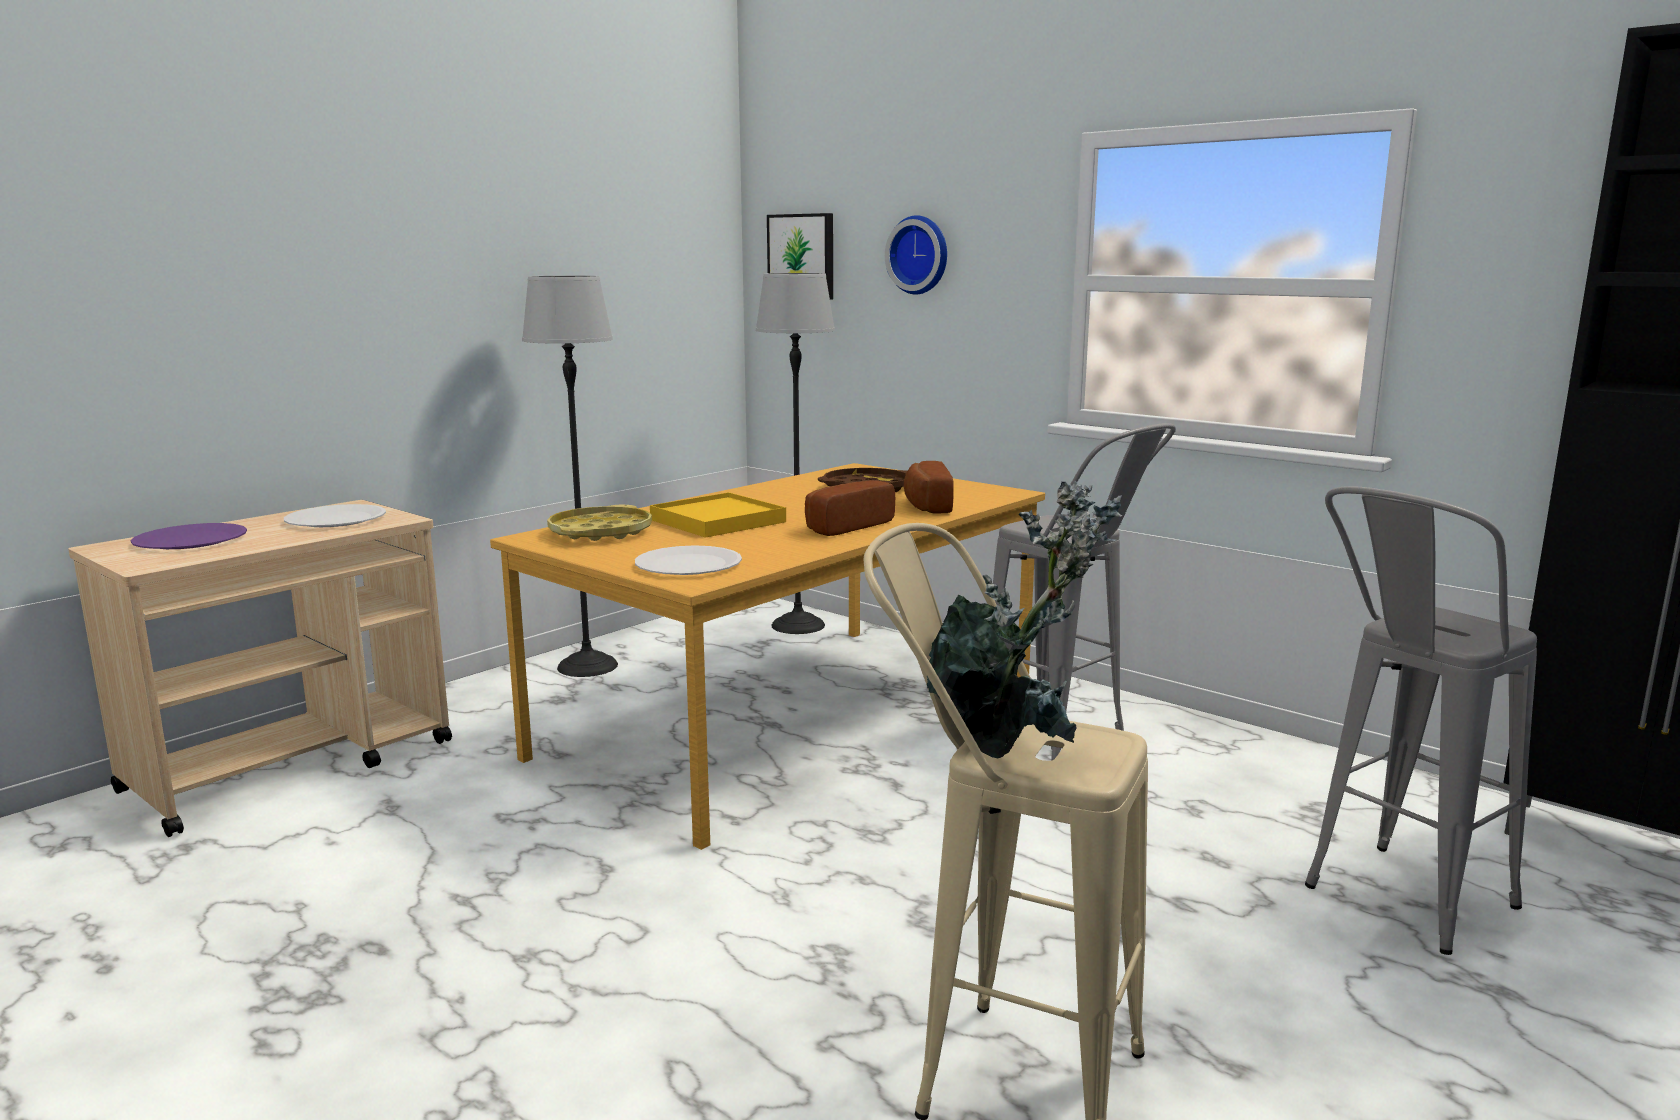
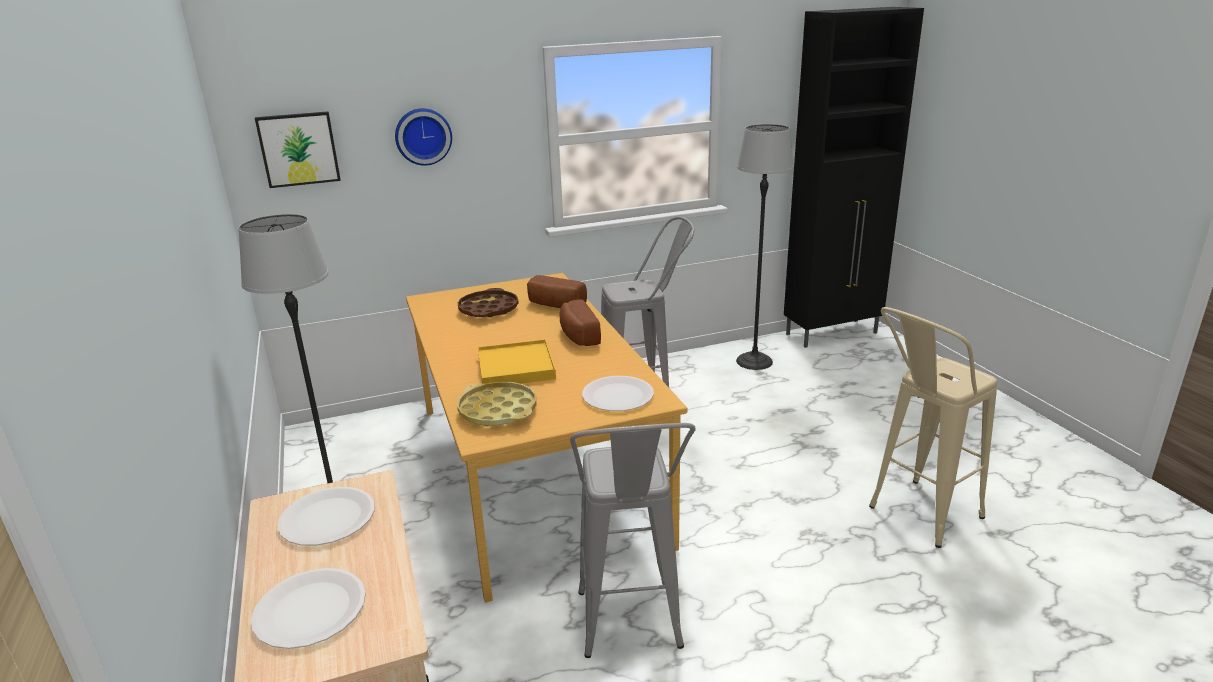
camera: 60 degrees left, 10 degrees up
(191, 540) = (310, 609): purple plate -> white plate
(798, 625) = (384, 427): floor lamp -> floor lamp (754, 361)
(1011, 746) = (947, 383): potted plant -> none
(1393, 907) = (843, 390): grey stool -> grey stool (631, 634)

